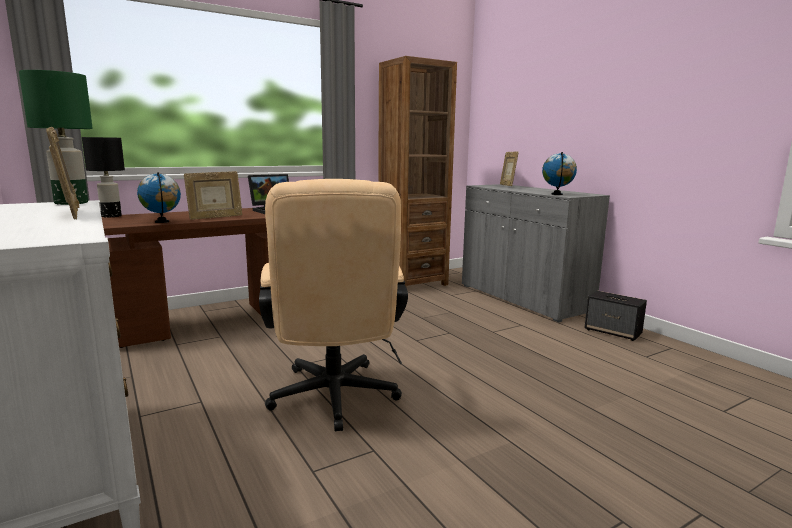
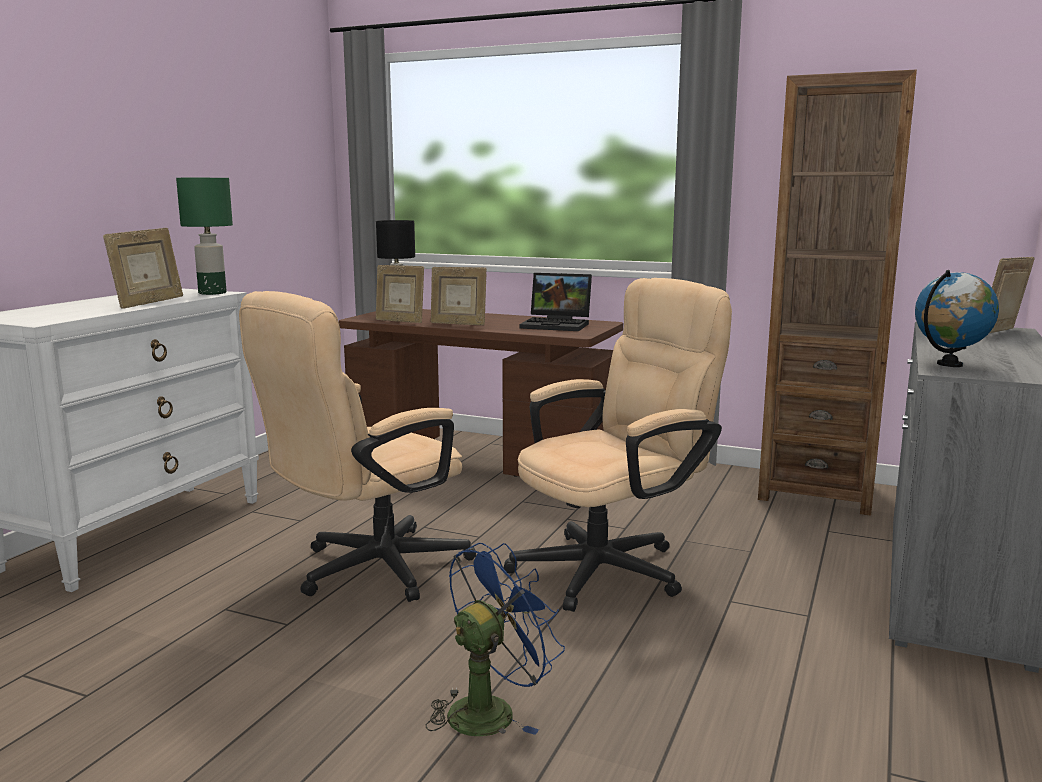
camera: 55 degrees right, 0 degrees up
(162, 222) = (400, 321): globe -> picture frame
(427, 339) = (613, 566): none -> beige office chair
(546, 414) = (491, 709): none -> blue fan
(613, 332) = (961, 713): speaker -> none

